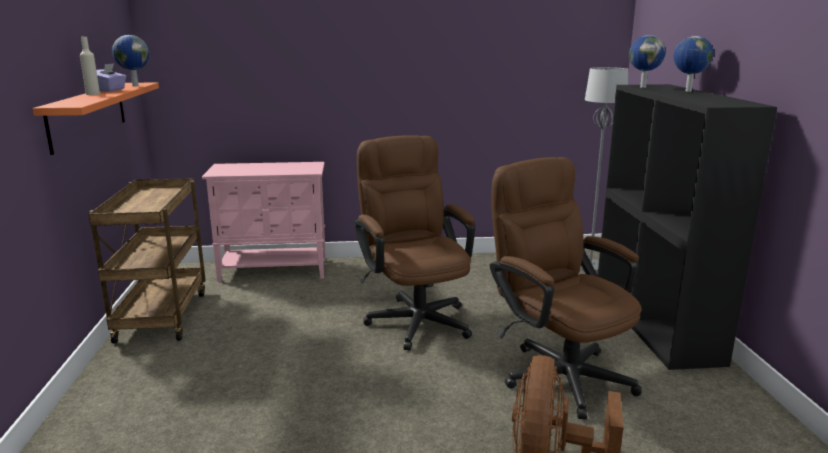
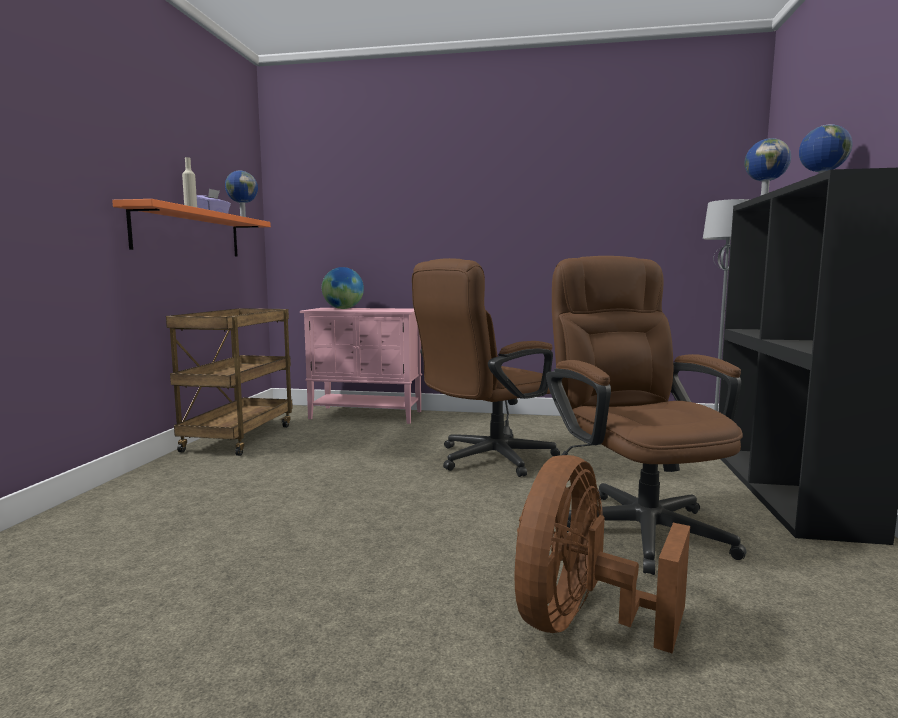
camera: 15 degrees right, 10 degrees down
(243, 168) = (343, 308): none -> globe
(415, 317) = (485, 460): brown office chair -> brown office chair turned 120 degrees counterclockwise

